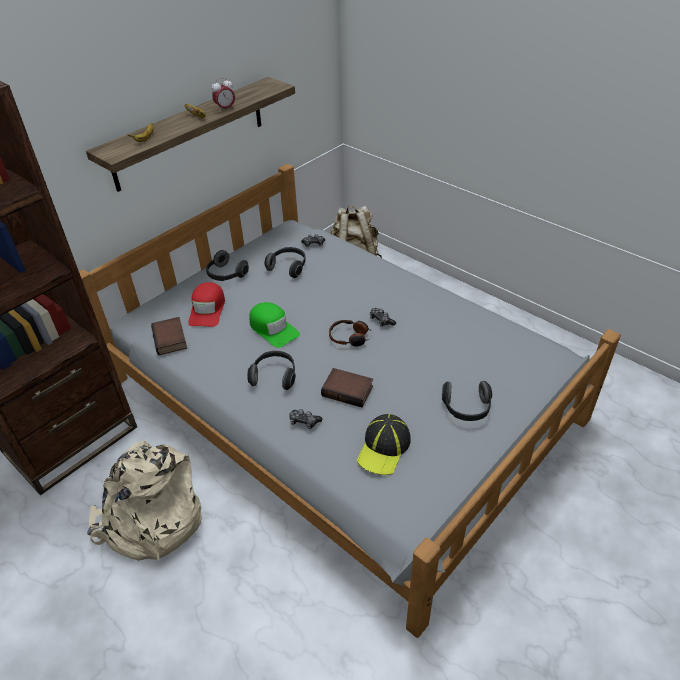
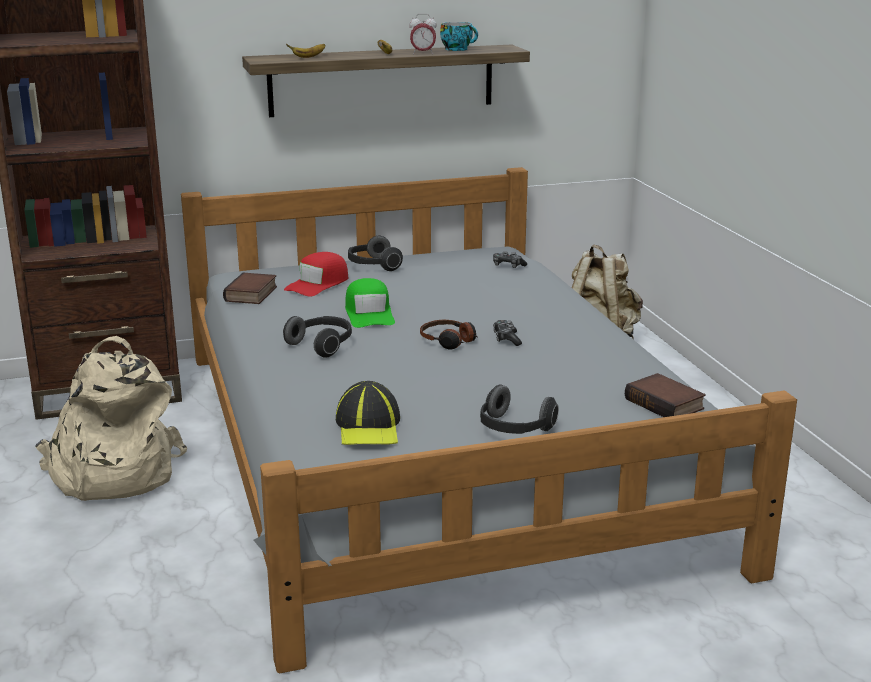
camera: 30 degrees right, 20 degrees down
(242, 95) = (458, 49): none -> cup
(288, 267) = (452, 276): headphones -> none
(304, 422) = (307, 384): game controller -> none
(348, 390) = (390, 377): book -> book (666, 404)
(384, 448) = (369, 427): cap -> cap turned 60 degrees counterclockwise

